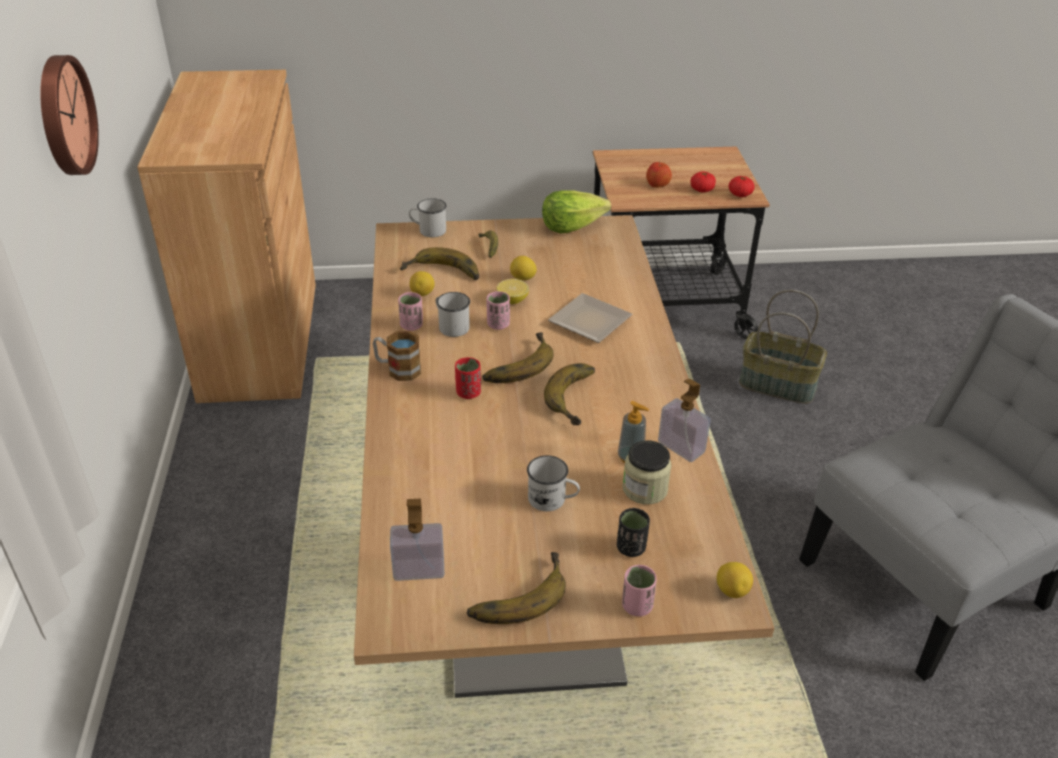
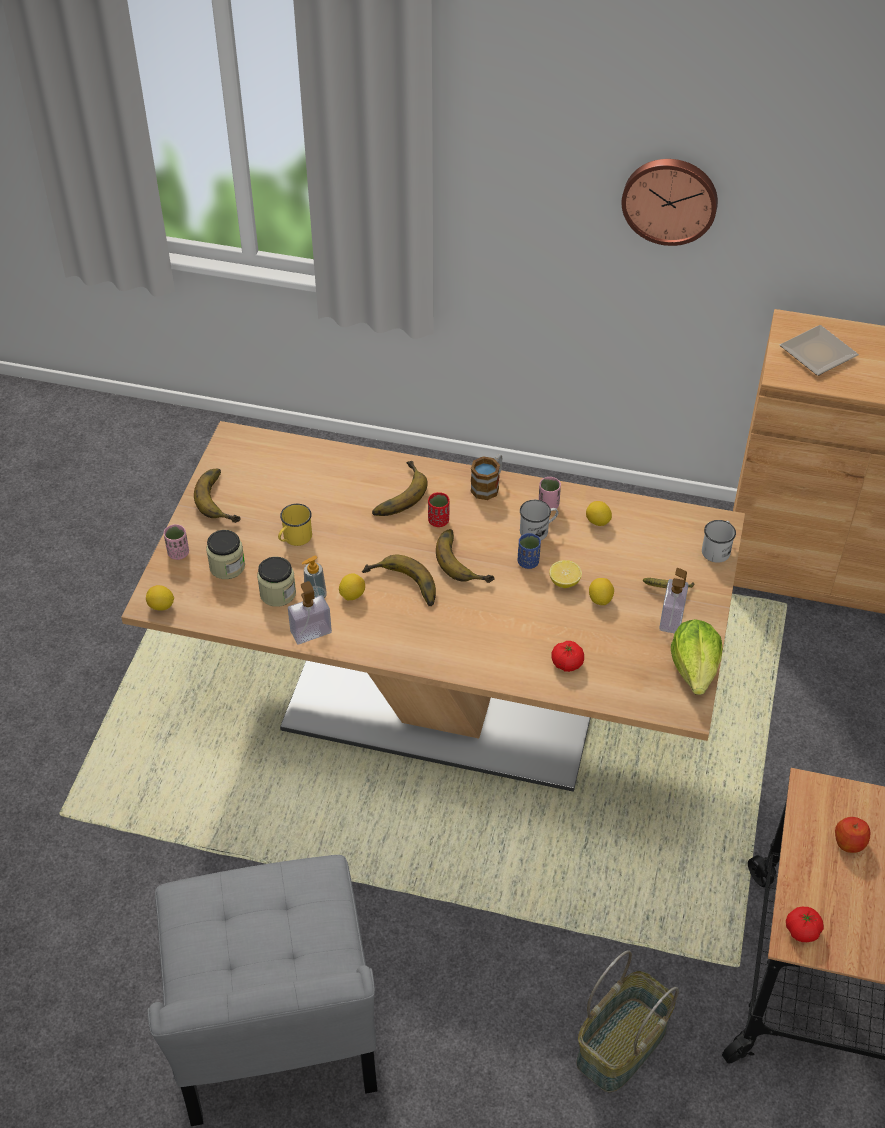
camera: 110 degrees right, 10 degrees up
(419, 569) = (268, 458): soap dispenser -> soap dispenser (671, 619)
(442, 274) = (628, 542): banana -> banana (395, 493)
(498, 324) = (528, 562): pink cup -> blue cup
(552, 500) = (294, 538): white mug -> yellow mug
(589, 320) = (511, 629): plate -> plate (820, 354)
(611, 430) = (352, 595): none -> lemon
(631, 548) = (227, 566): black cup -> jar
(702, 190) = (824, 889): tomato -> tomato (567, 663)

